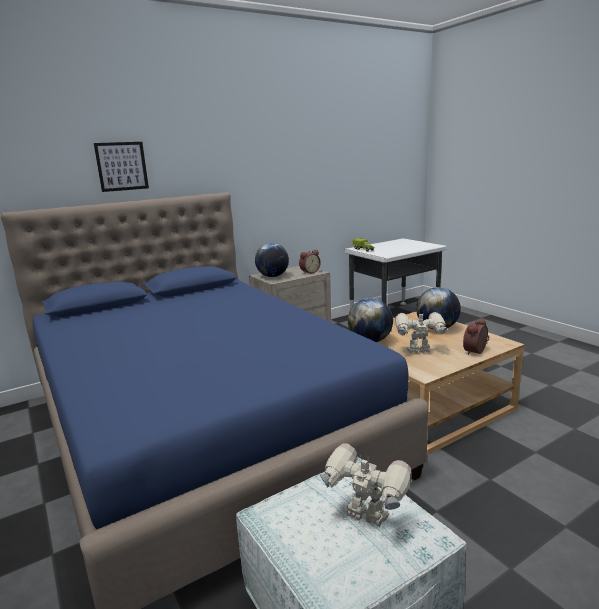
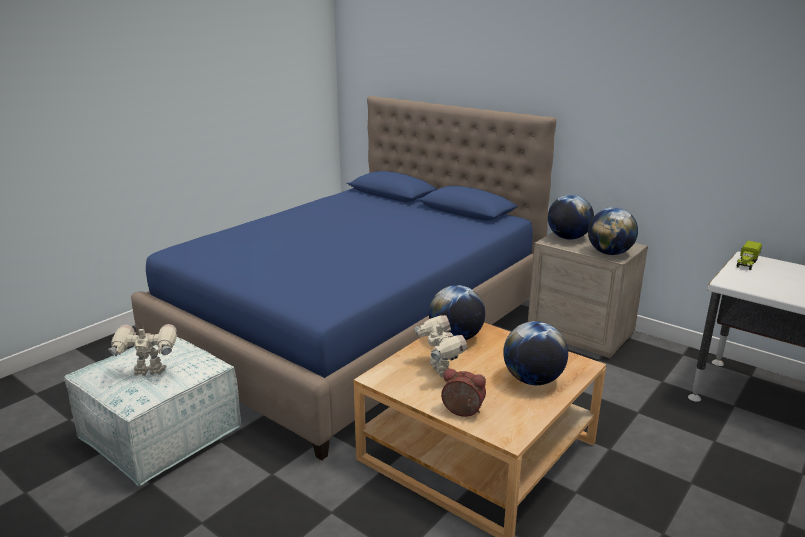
camera: 70 degrees right, 5 degrees up
(122, 166) = (462, 69): picture -> none
(309, 272) = (609, 253): alarm clock -> globe
(366, 518) = (149, 373): toy robot -> toy robot turned 105 degrees counterclockwise

